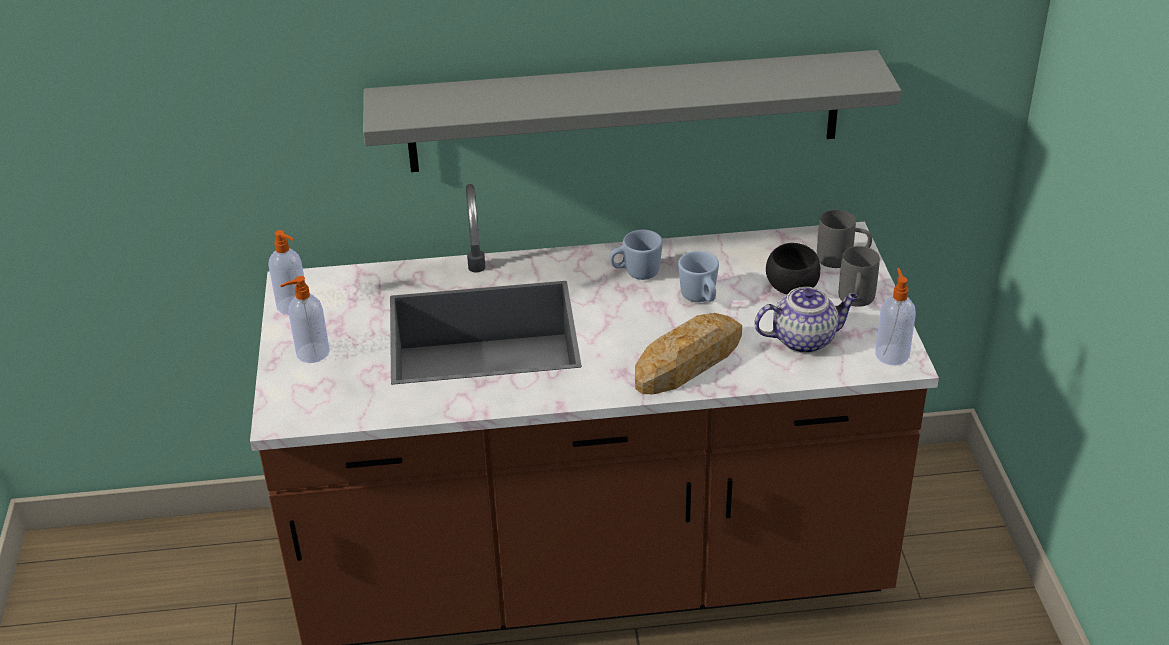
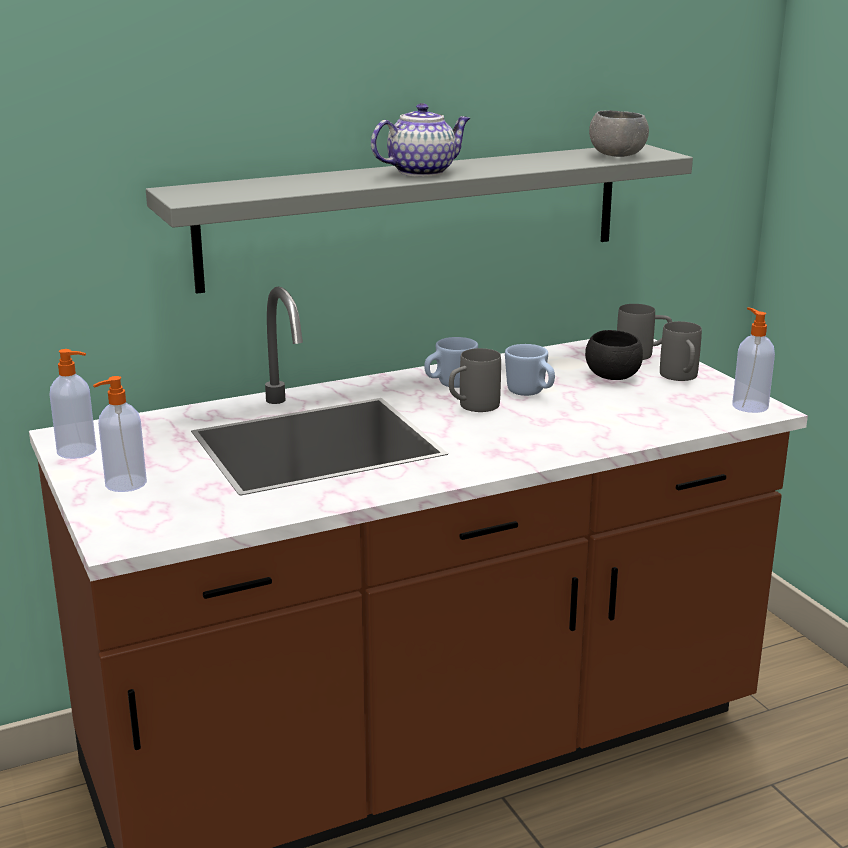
camera: 20 degrees left, 15 degrees down
(637, 308) = (472, 407): none -> grey mug
(689, 361) = (558, 435): bread -> none
(805, 339) = (658, 407): teapot -> teapot (422, 172)
(826, 78) = (617, 155): none -> grey bowl

